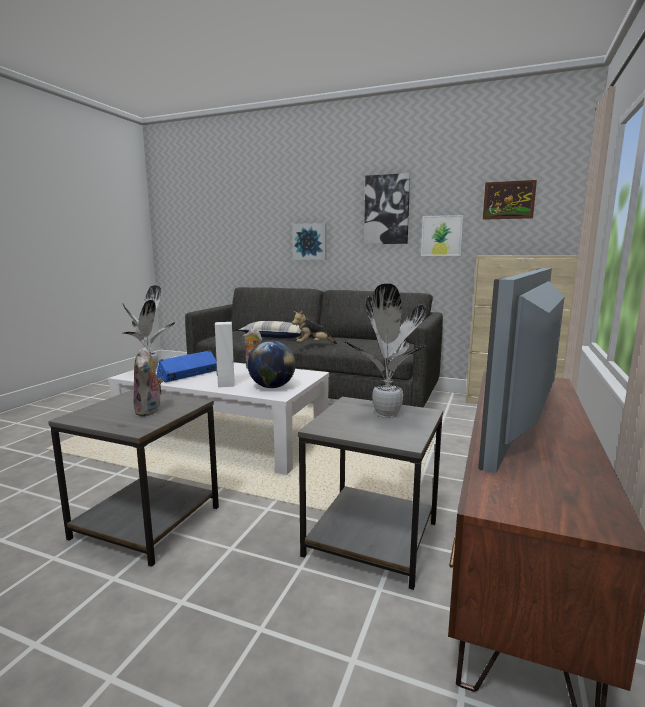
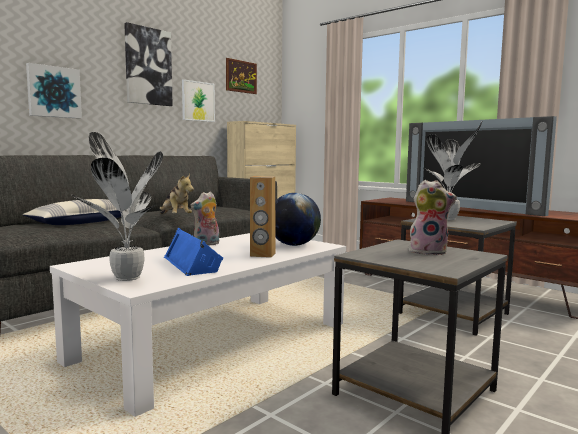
camera: 70 degrees left, 5 degrees down
(226, 384) = (262, 255): white speaker -> brown speaker
(313, 345) = (175, 217): plush toy -> plush toy turned 45 degrees counterclockwise

